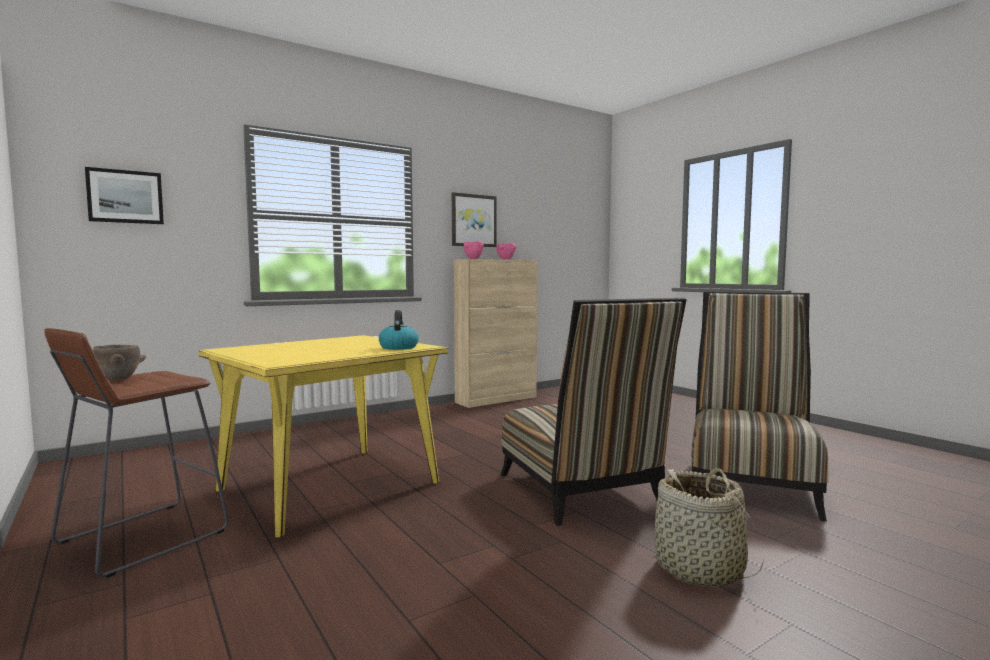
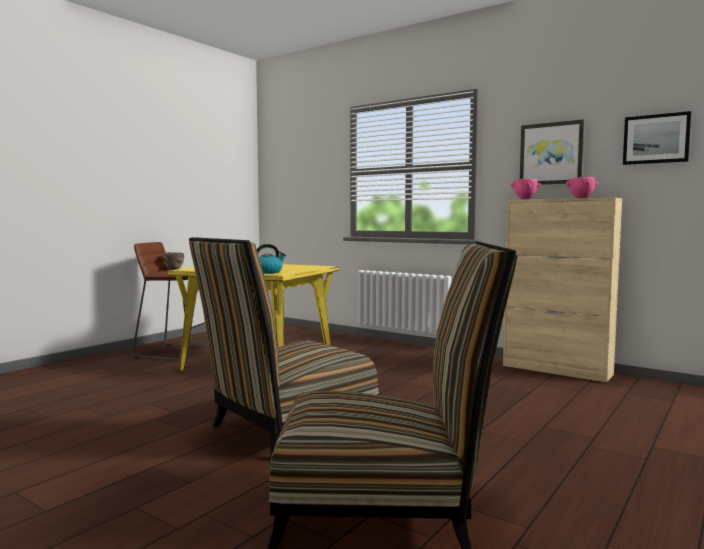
camera: 70 degrees right, 0 degrees up
(125, 196) = (294, 169): picture -> picture (656, 139)
(699, 569) = (137, 477): basket -> none

